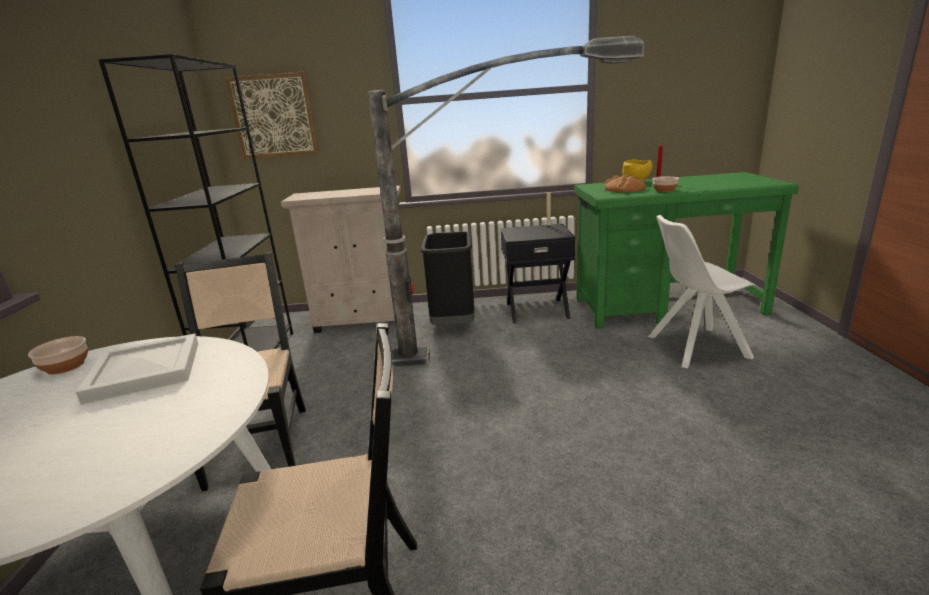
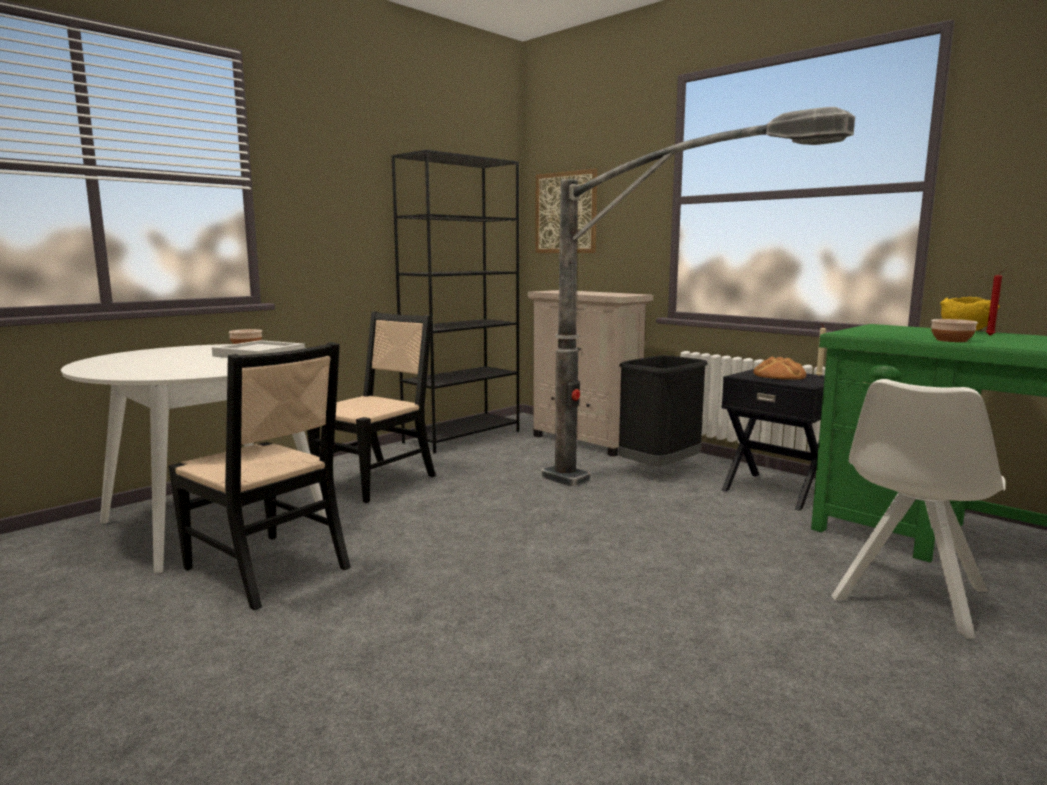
camera: 45 degrees right, 10 degrees down
(624, 189) = (905, 333): bread -> bread (779, 375)
(694, 347) = (908, 596): white chair -> white chair turned 90 degrees counterclockwise

